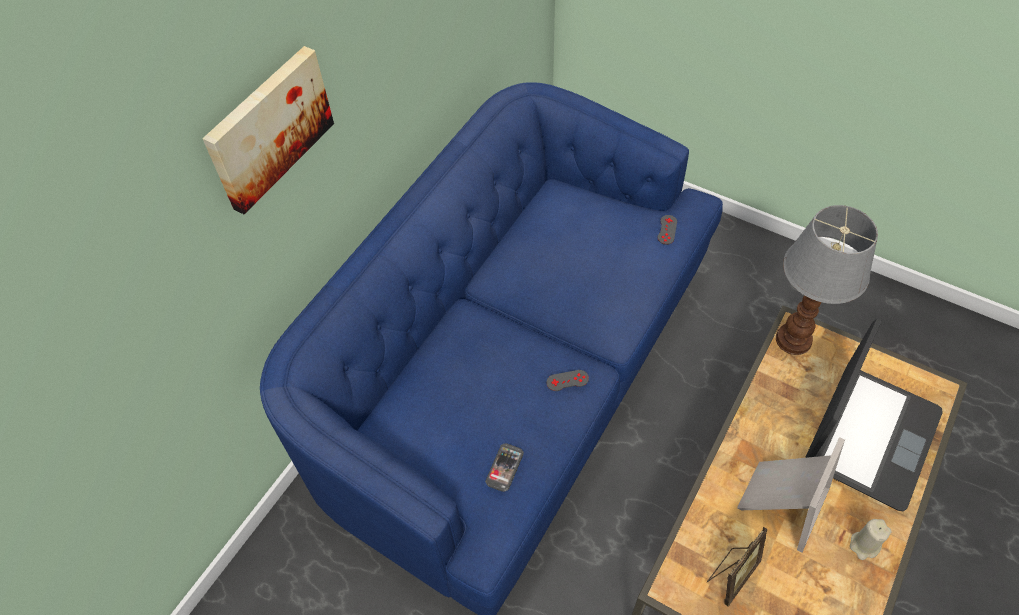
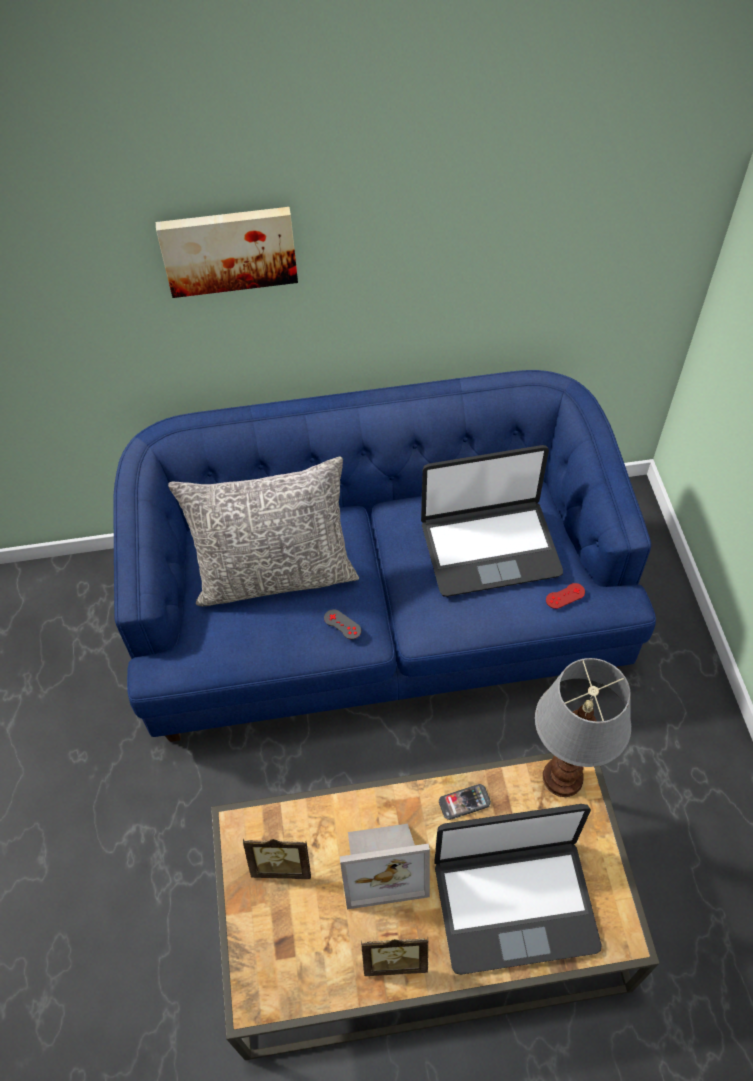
camera: 50 degrees right, 0 degrees up
(475, 396) = (275, 574): none -> grey pillow
(504, 468) = (229, 635): phone -> phone (464, 802)
(586, 243) = (489, 547): none -> laptop
(667, 230) = (565, 596): grey game controller -> red game controller
(864, 545) = (395, 958): beige candle -> picture frame

